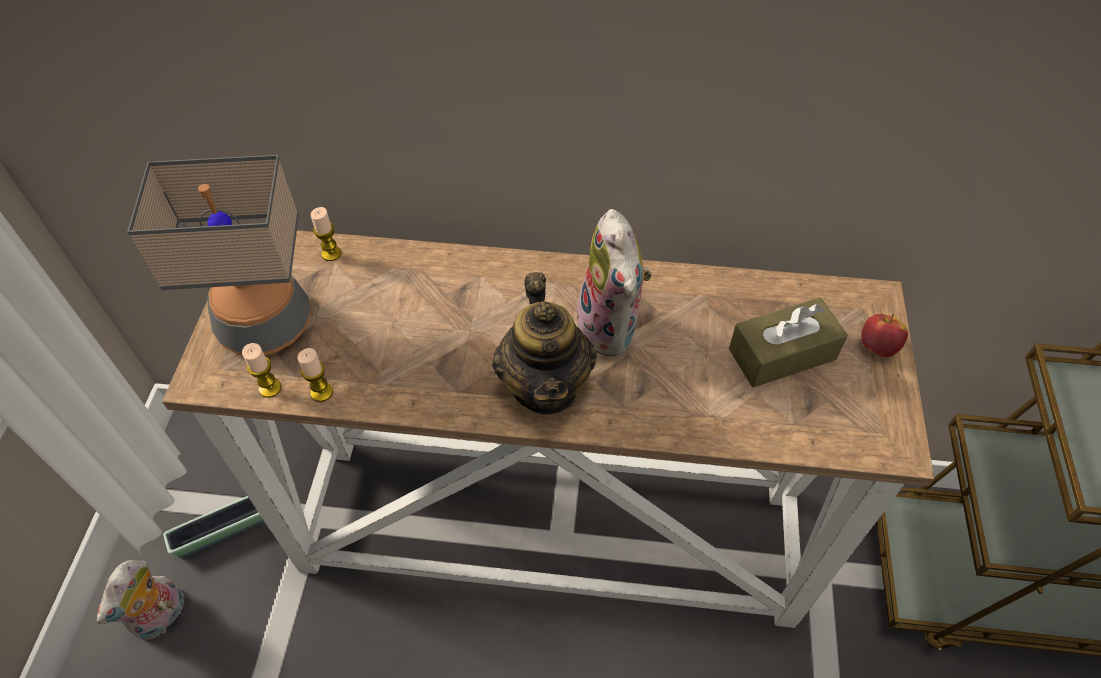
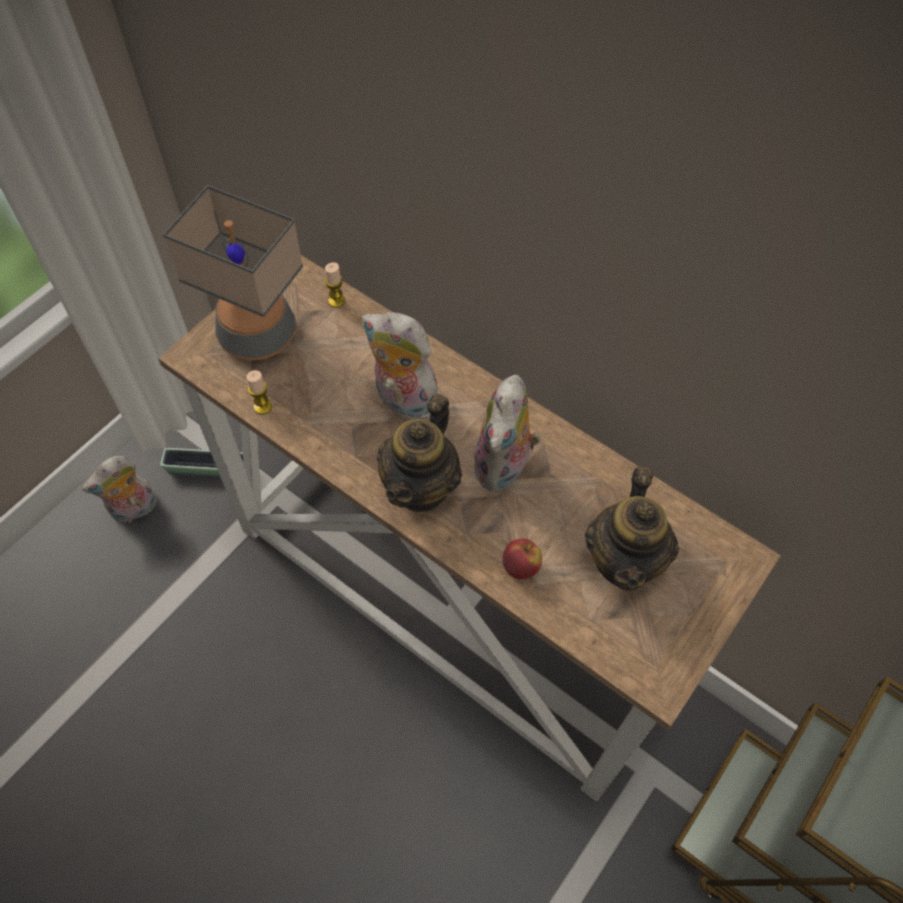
camera: 30 degrees right, 5 degrees up
(270, 388) = (231, 385): candle -> none
(467, 315) = (402, 400): none -> plush toy
(782, 354) = (624, 560): brown tissue box -> teapot
(877, 347) = (711, 598): apple -> apple (520, 566)

